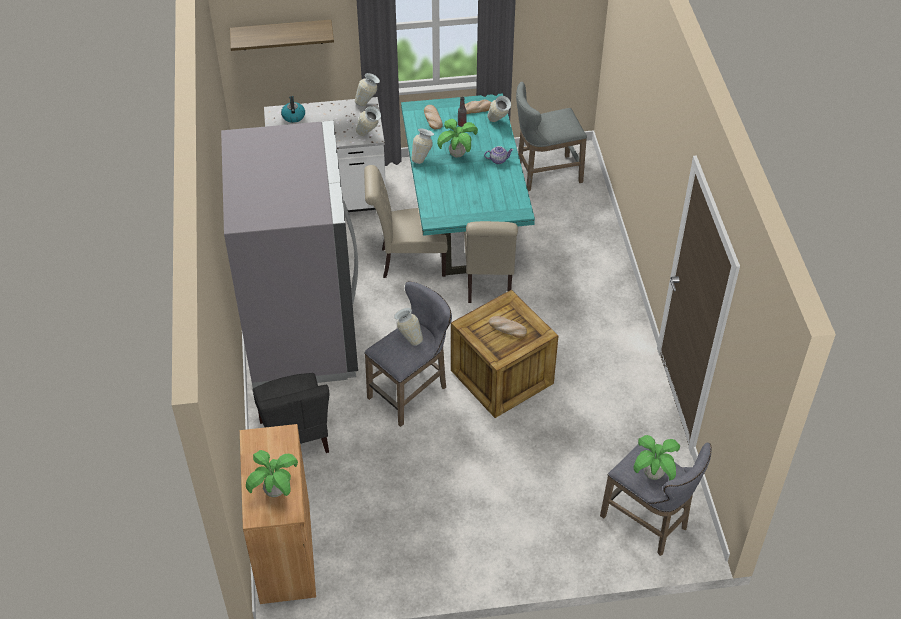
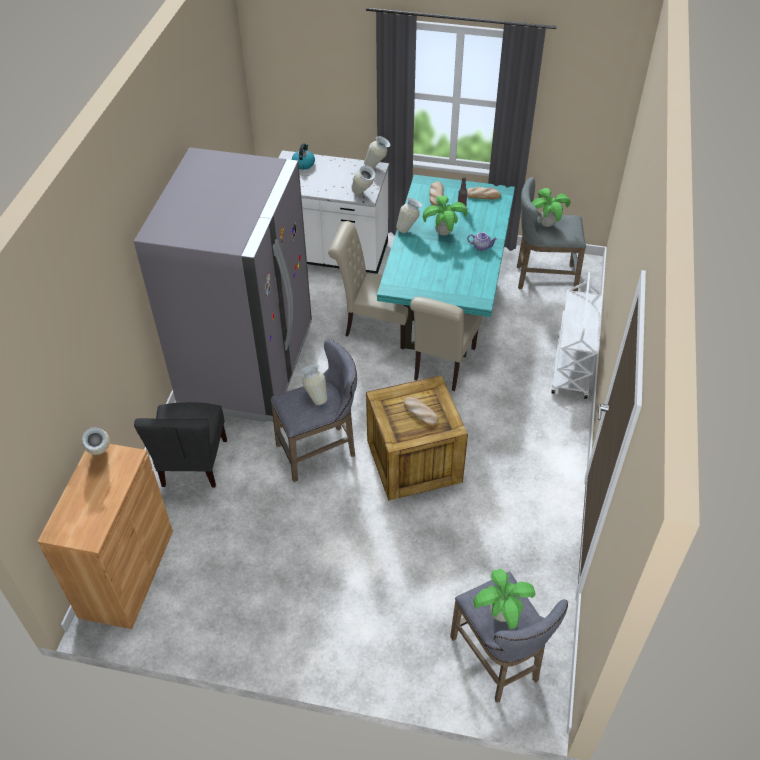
camera: 20 degrees right, 0 degrees up
(275, 491) = (88, 513): potted plant -> potted plant (547, 224)
(282, 35) = (307, 82): shelf -> none
(498, 124) = (497, 213): vase -> vase (101, 458)
(606, 253) = (572, 367): none -> white cart

